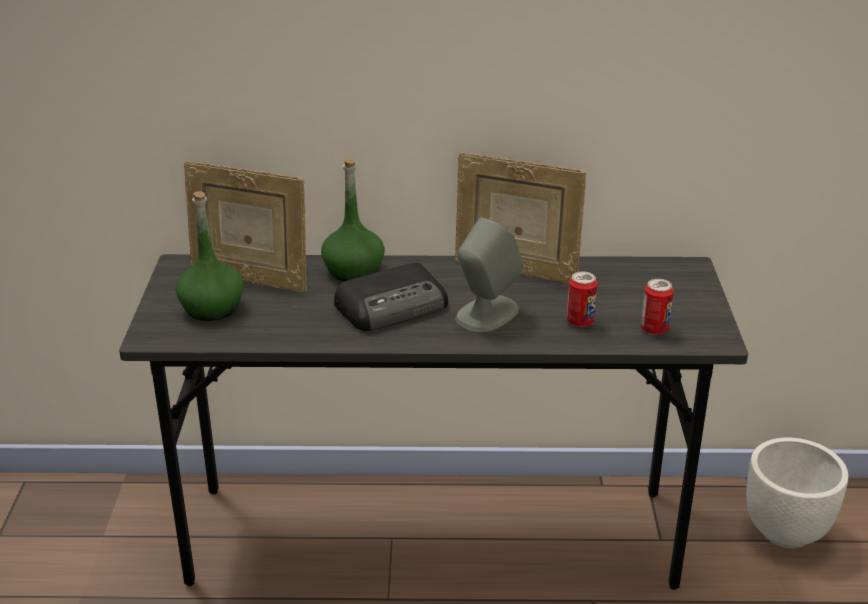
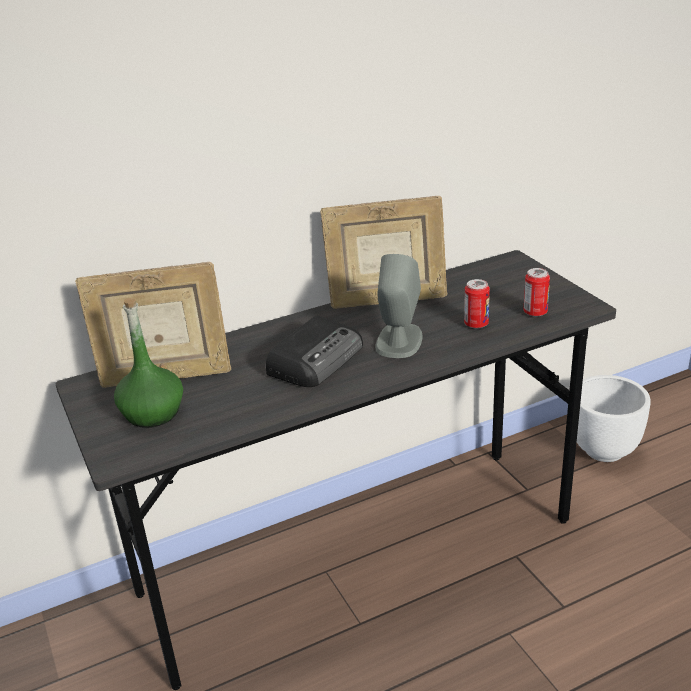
camera: 25 degrees left, 0 degrees up
(354, 271) = (253, 341): green bottle -> none

